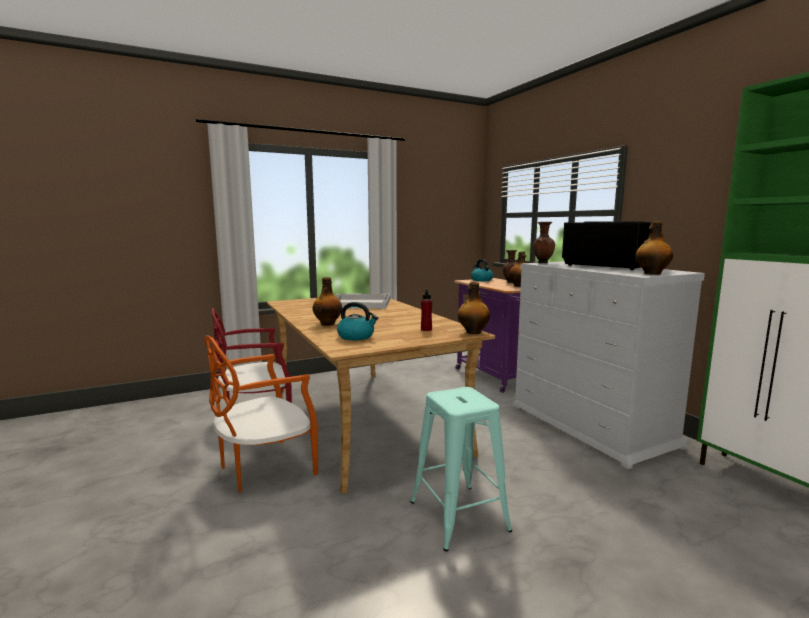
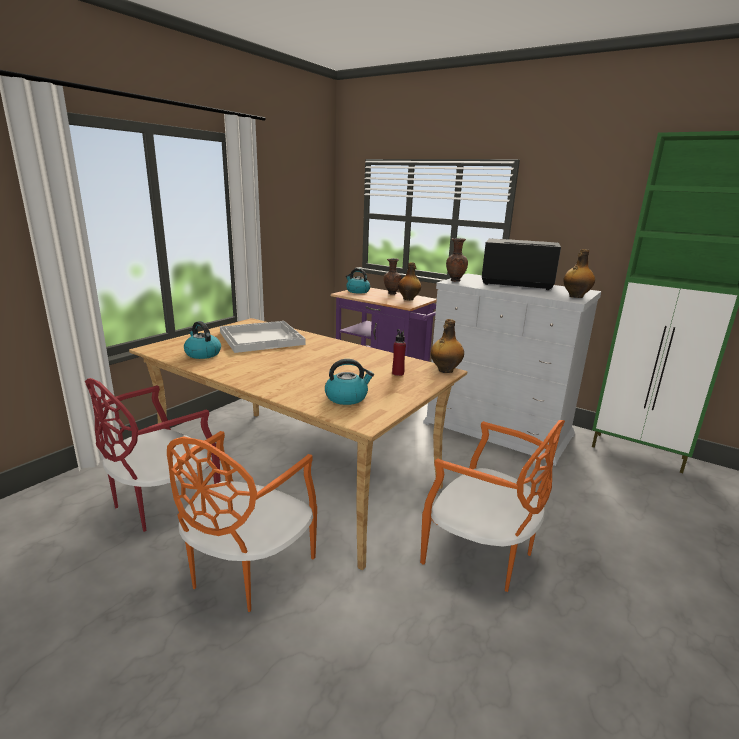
camera: 30 degrees left, 10 degrees up
(305, 307) = (202, 354): none -> kettle
(328, 324) = (282, 381): bottle -> none
(458, 516) = (482, 554): turquoise stool -> orange chair

